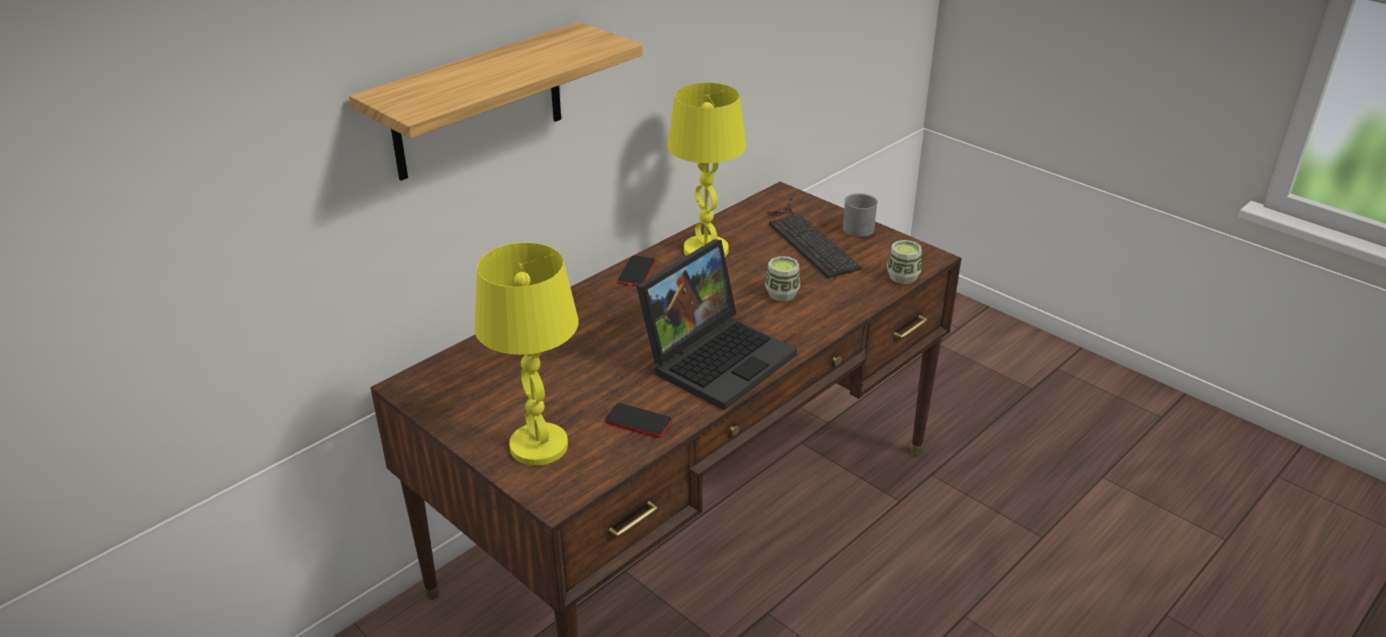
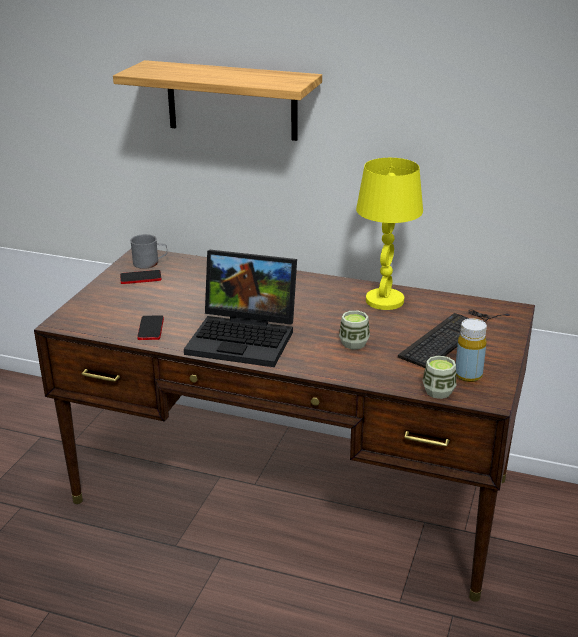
camera: 65 degrees right, 5 degrees down
(539, 446) = (107, 305): yellow table lamp -> none
(637, 272) = (327, 284): phone -> phone (140, 278)
(859, 226) = (501, 355): grey mug -> grey mug (150, 263)
(884, 254) = (468, 375): none -> yellow bottle

